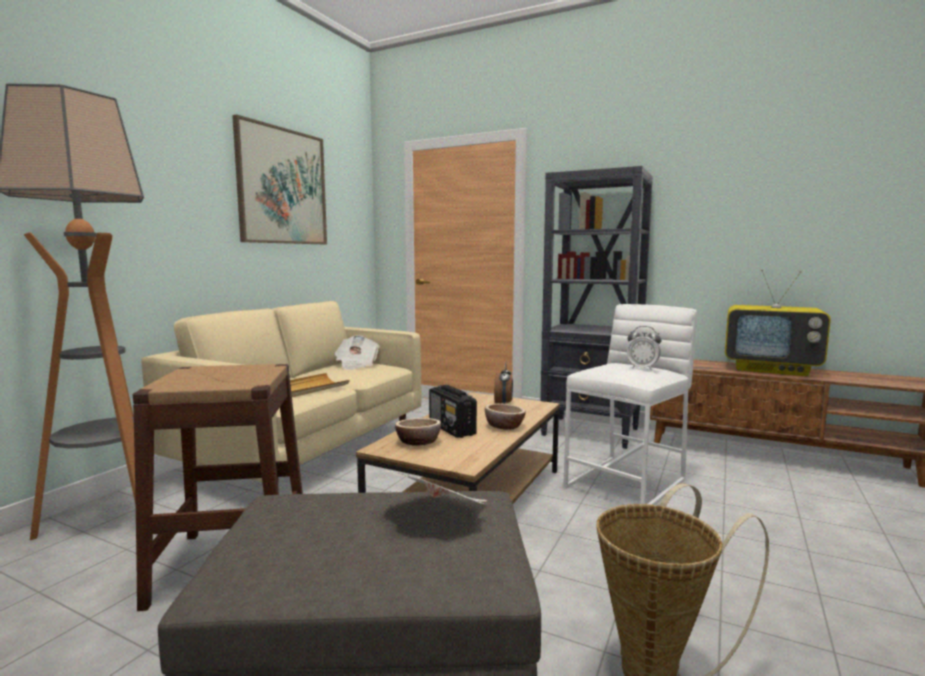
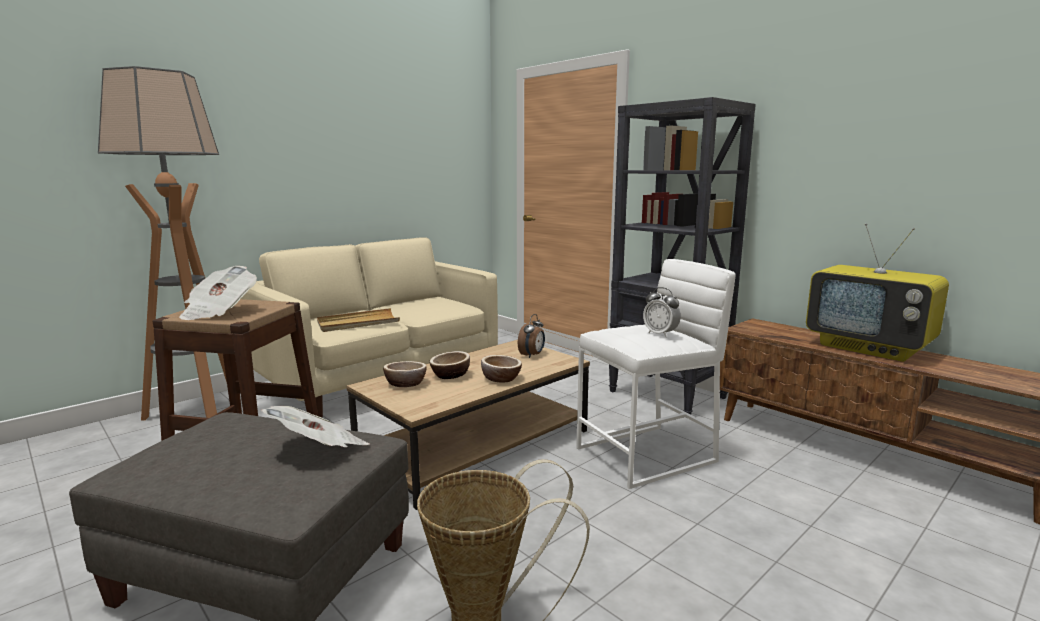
camera: 20 degrees right, 5 degrees up
(282, 186) = (380, 126): picture -> none
(356, 365) = (436, 301): newspaper -> newspaper (219, 312)
(452, 429) = (450, 375): radio -> bowl

